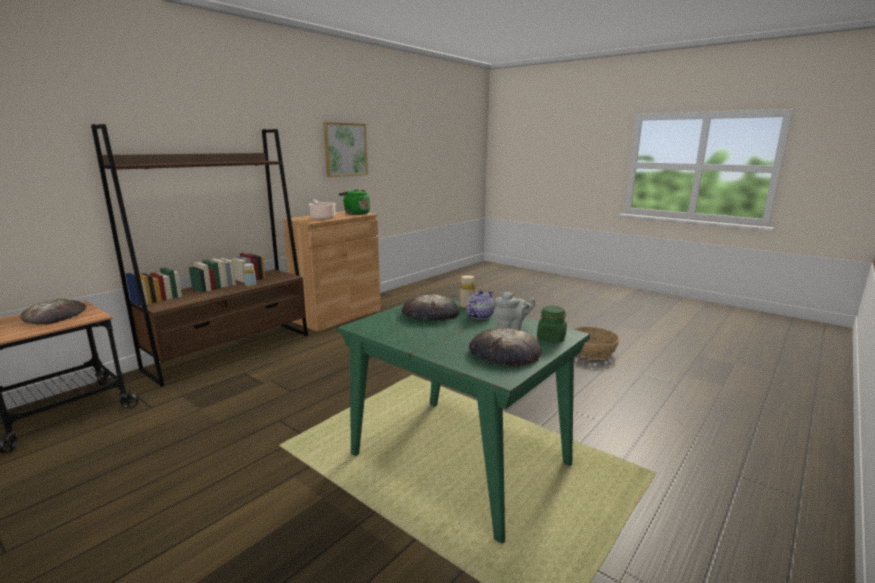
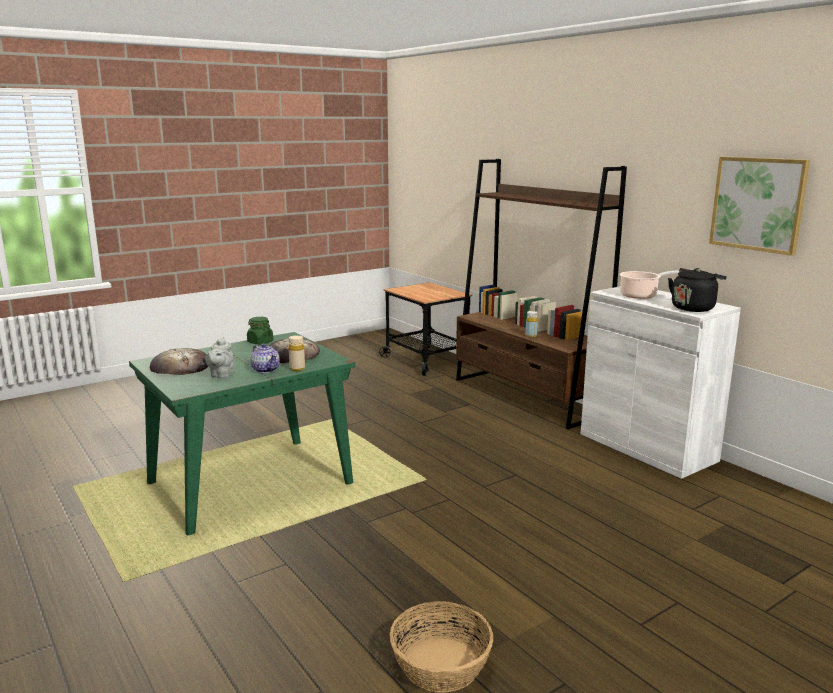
camera: 105 degrees right, 0 degrees up
(55, 316) = (435, 293): bread -> none
(338, 315) = (647, 447): brown cabinet -> white cabinet
(355, 213) = (693, 308): green kettle -> black kettle
(551, 338) = (182, 384): green jar -> green jar (260, 342)

